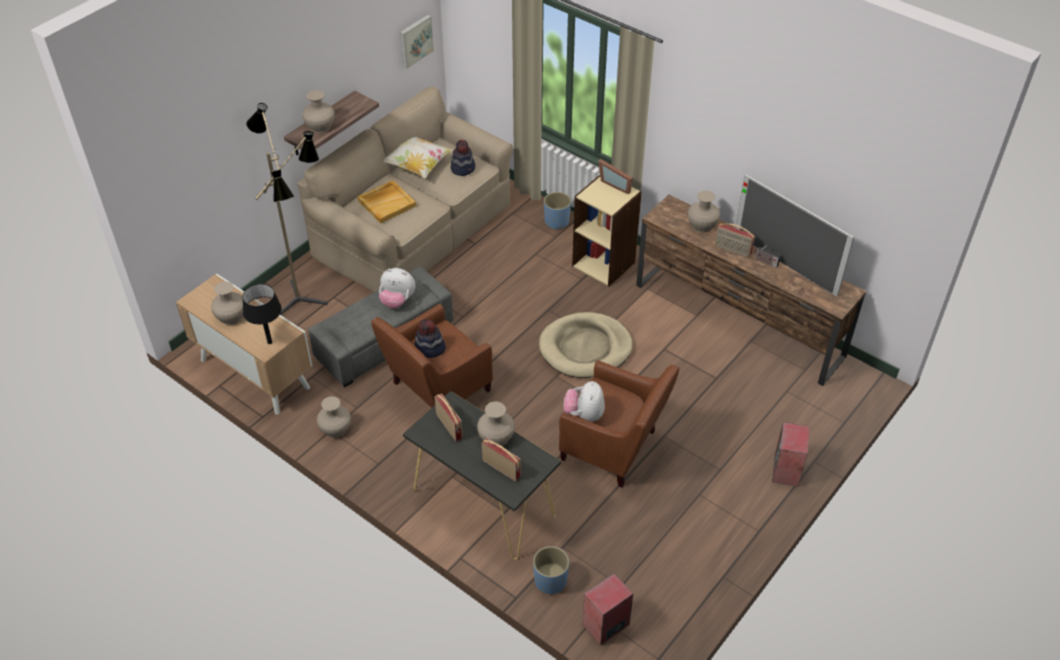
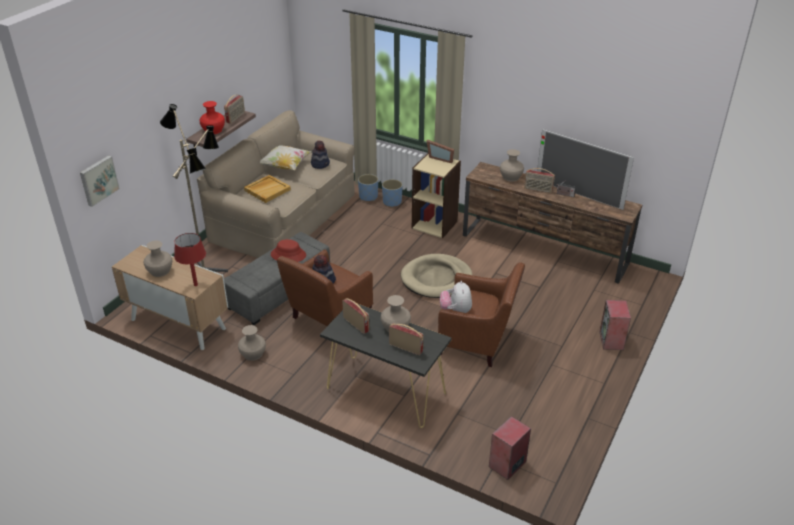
camera: 10 degrees left, 10 degrees down
(270, 342) = (196, 285): black table lamp -> red table lamp
(320, 126) = (213, 130): beige vase -> red vase
(352, 107) = (236, 118): none -> radio
(397, 301) = (288, 255): plush toy -> red hat
(415, 40) = (274, 74): picture -> picture (98, 180)
(550, 581) = (454, 439): blue planter -> blue planter (368, 197)

